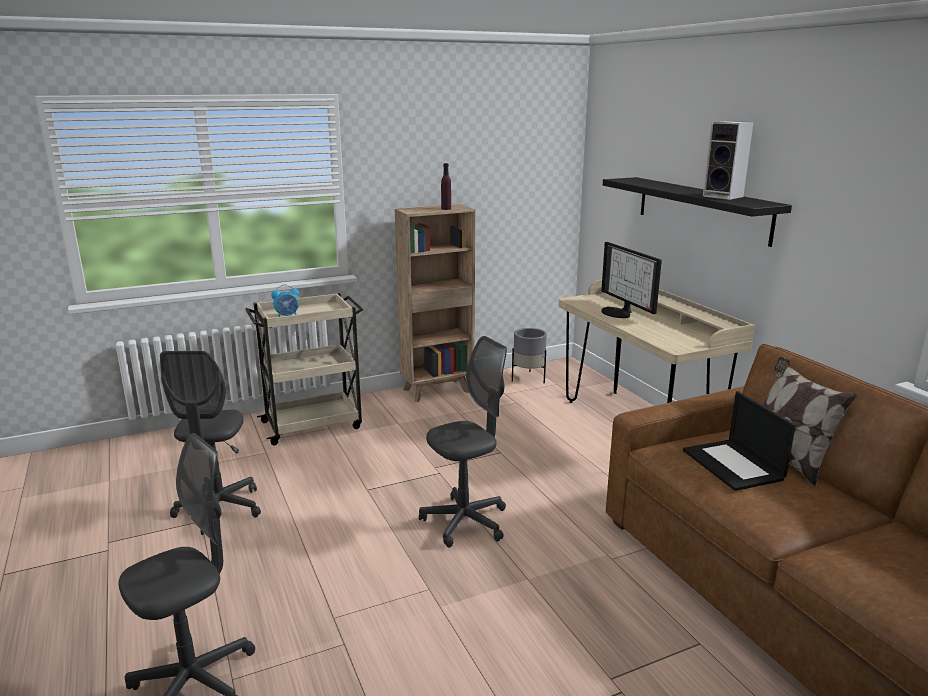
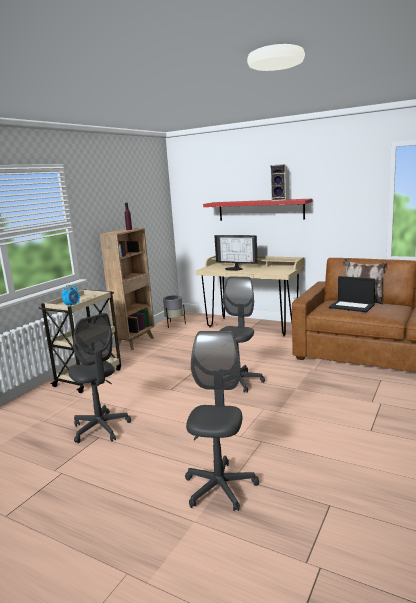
camera: 35 degrees left, 5 degrees down
(701, 209) = (260, 210): black shelf -> red shelf

